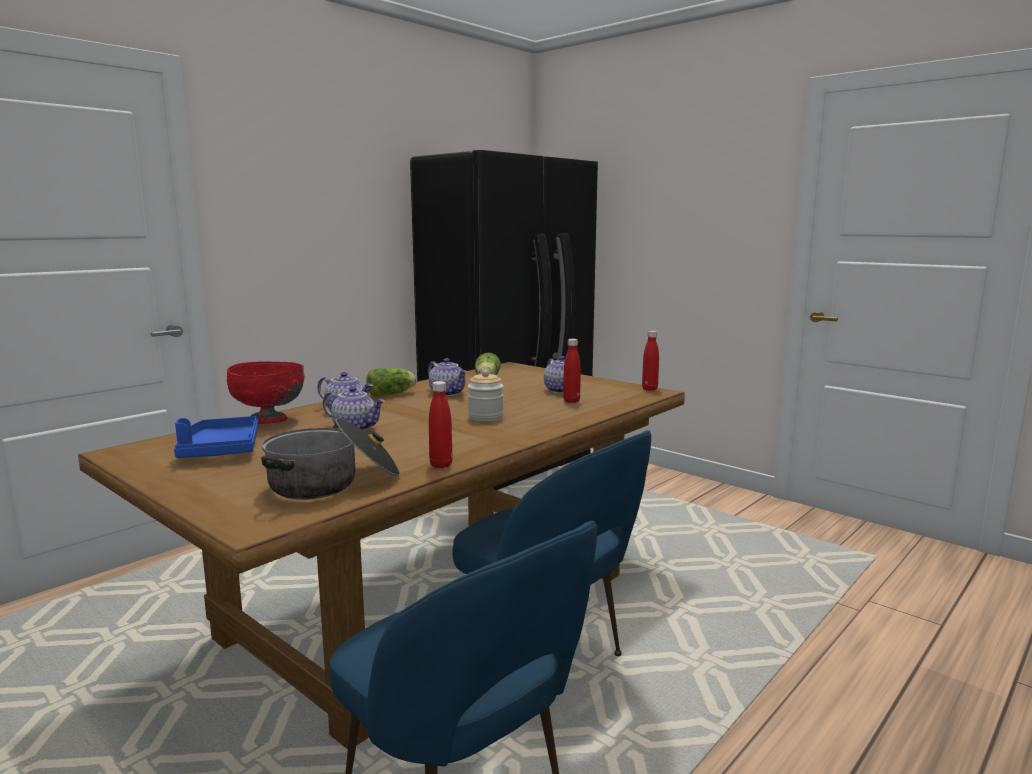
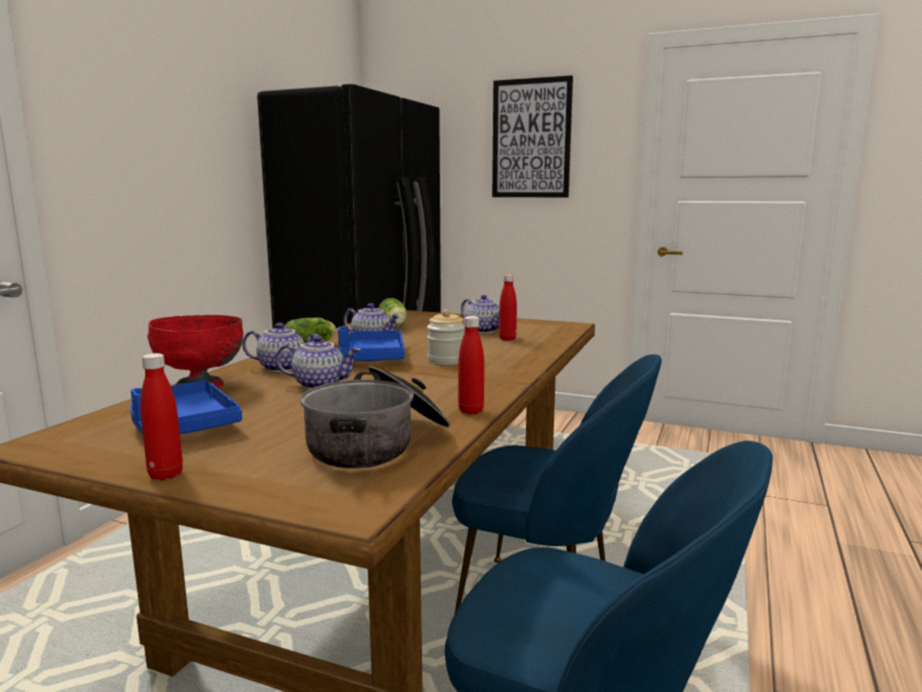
camera: 20 degrees left, 0 degrees up
(427, 408) = (372, 358): none -> blue tray
(649, 389) = (562, 323): red bottle -> red bottle (165, 474)
(687, 192) = (531, 139): none -> picture

